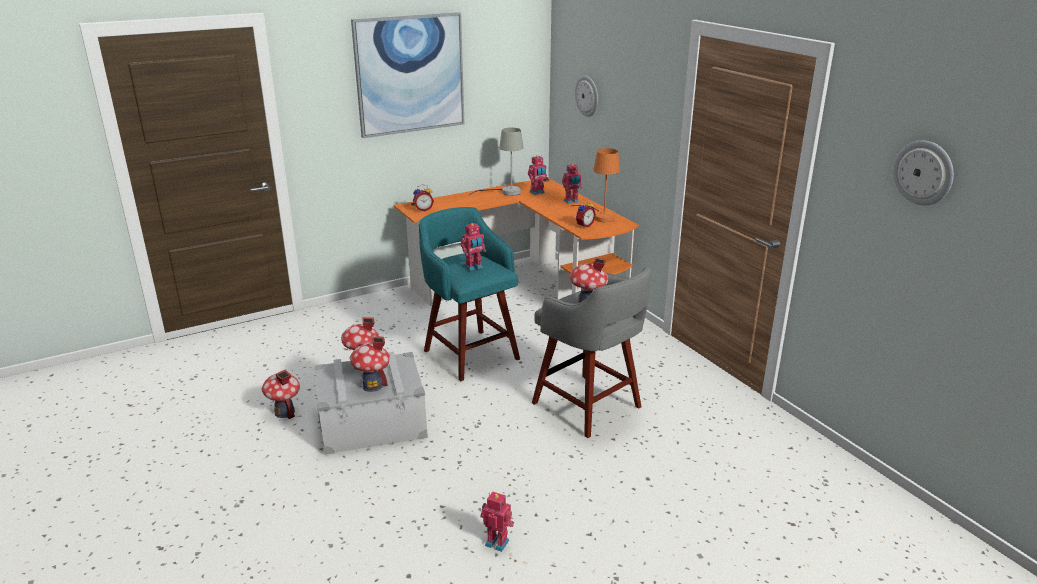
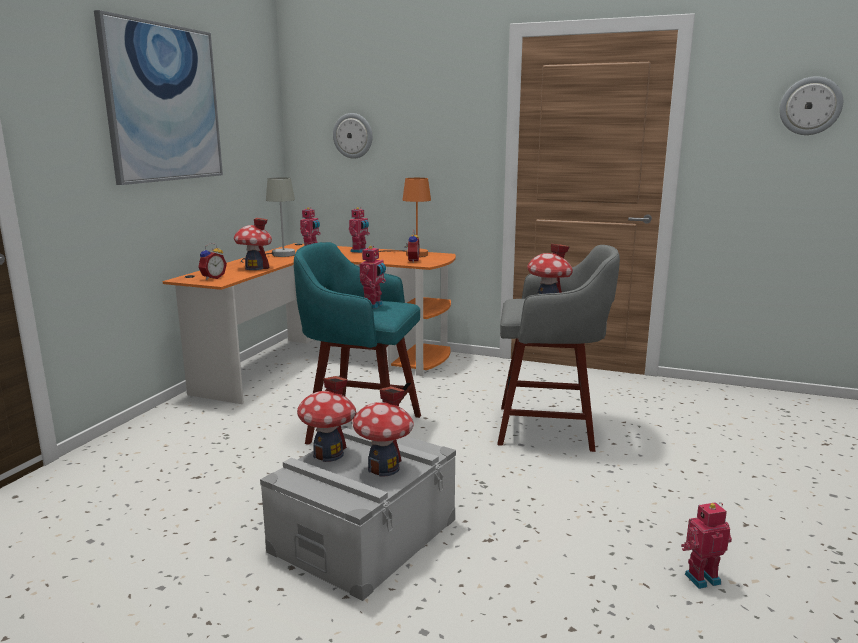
camera: 40 degrees left, 10 degrees down
(284, 412) = (218, 581): toy house -> toy house (255, 268)

